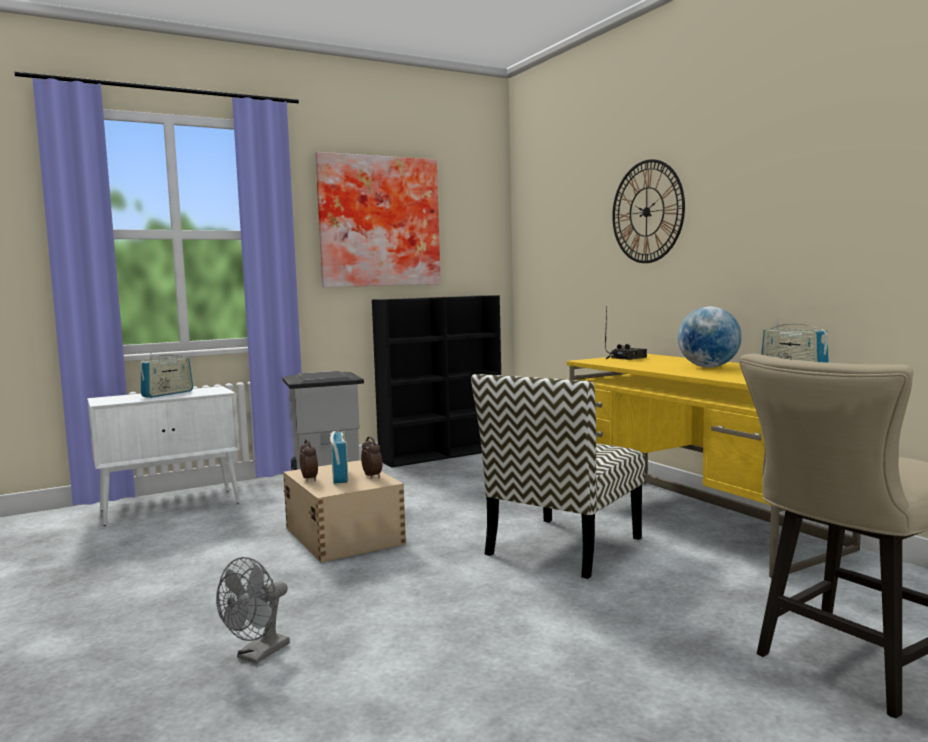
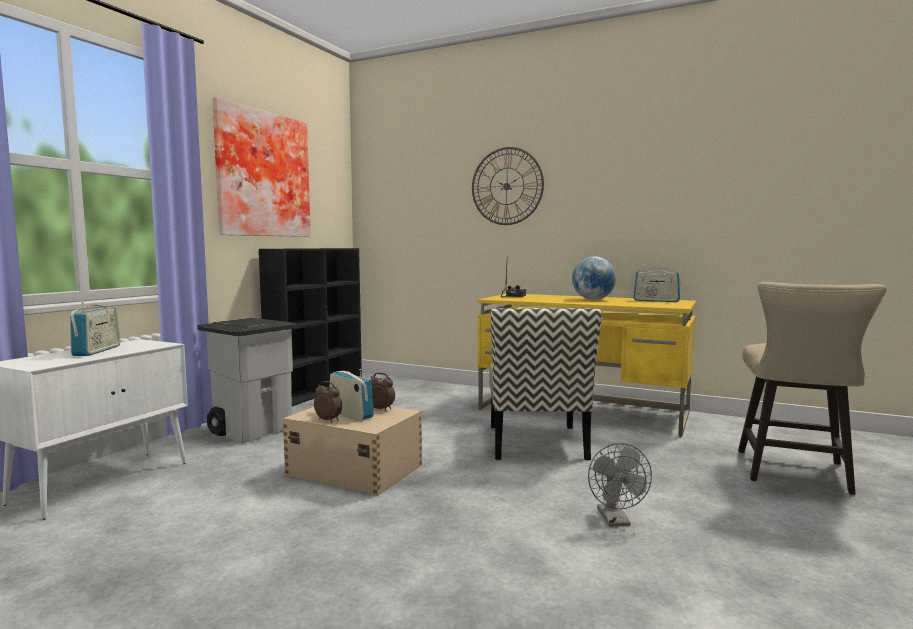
camera: 35 degrees left, 0 degrees up
(258, 655) = (473, 584): grey fan -> grey fan (616, 521)

